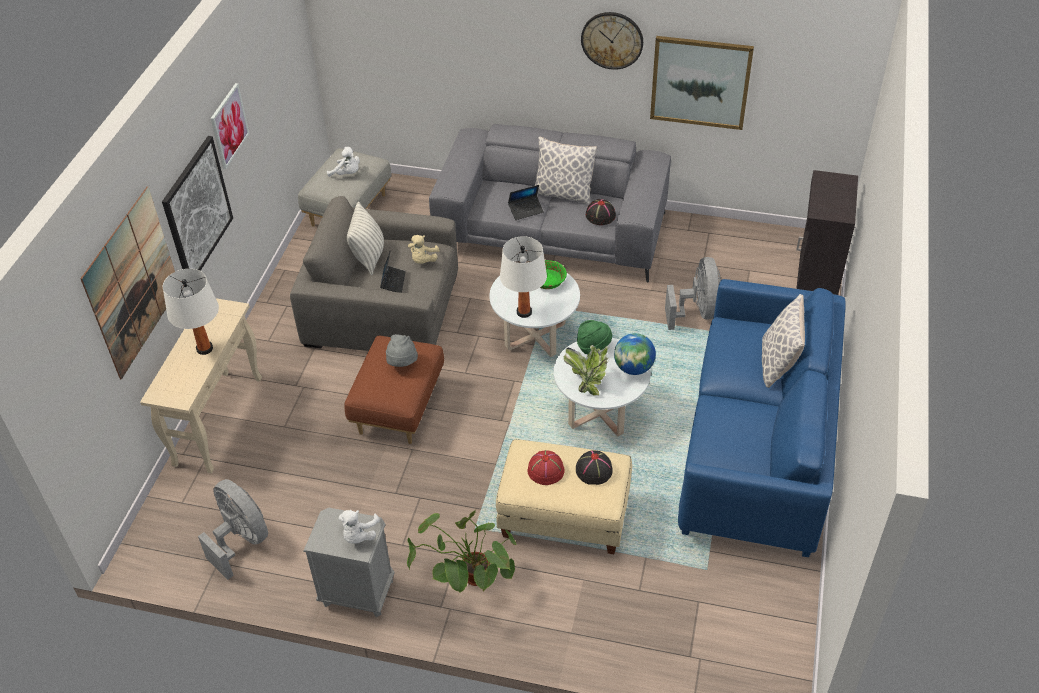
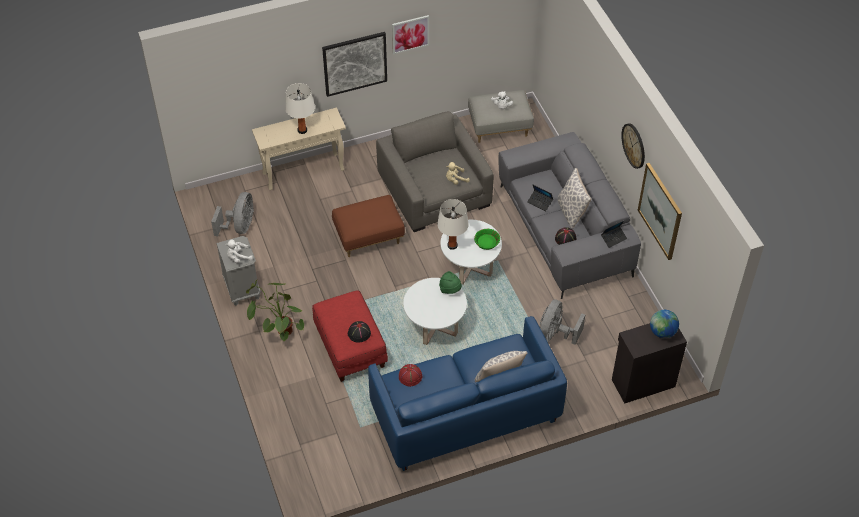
camera: 55 degrees right, 5 degrees up
(132, 282) = (276, 73): picture -> none
(369, 257) = (439, 155): pillow -> none
(393, 282) = (427, 177): laptop -> laptop (613, 238)
(402, 363) = (374, 215): grey hat -> none
(546, 470) = (344, 313): red hat -> red hat (410, 376)
(563, 516) = (349, 347): beige ottoman -> red ottoman
(588, 380) = (423, 299): potted plant -> none
(633, 368) = (448, 315): globe -> globe (662, 332)
(696, 312) = (555, 335): grey fan -> grey fan turned 150 degrees clockwise

